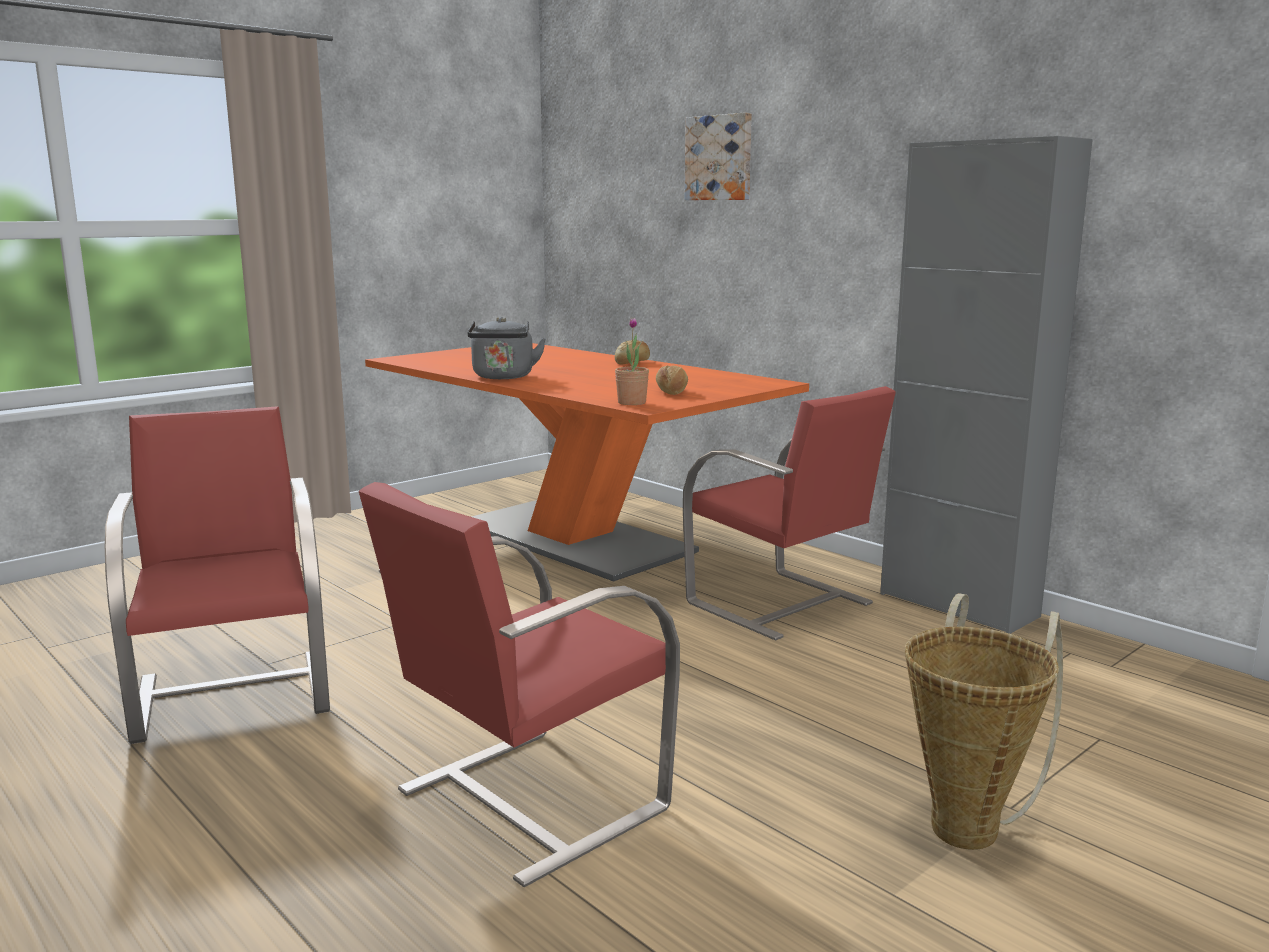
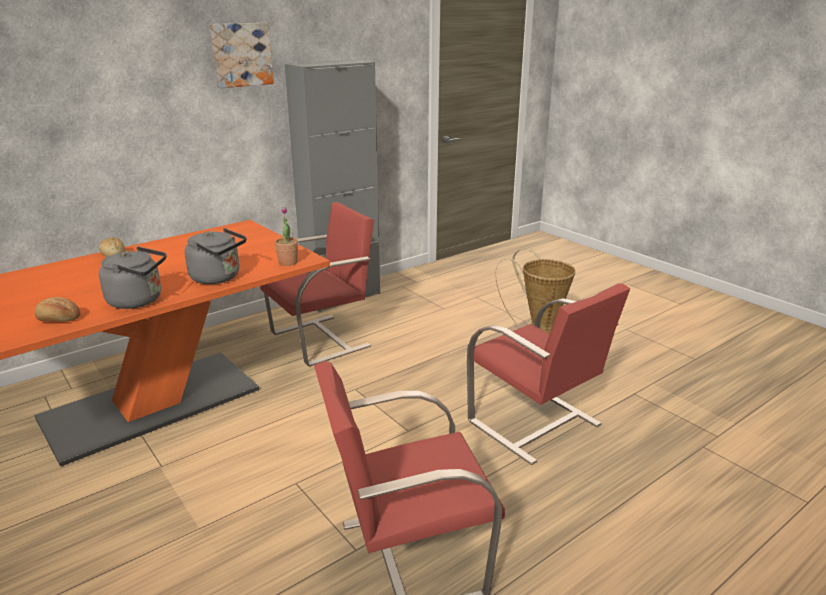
camera: 85 degrees left, 10 degrees up
(570, 388) = (218, 278): none -> grey kettle
(671, 392) = (257, 251): bread -> bread (58, 320)
(720, 158) = (93, 77): picture -> picture (241, 54)

